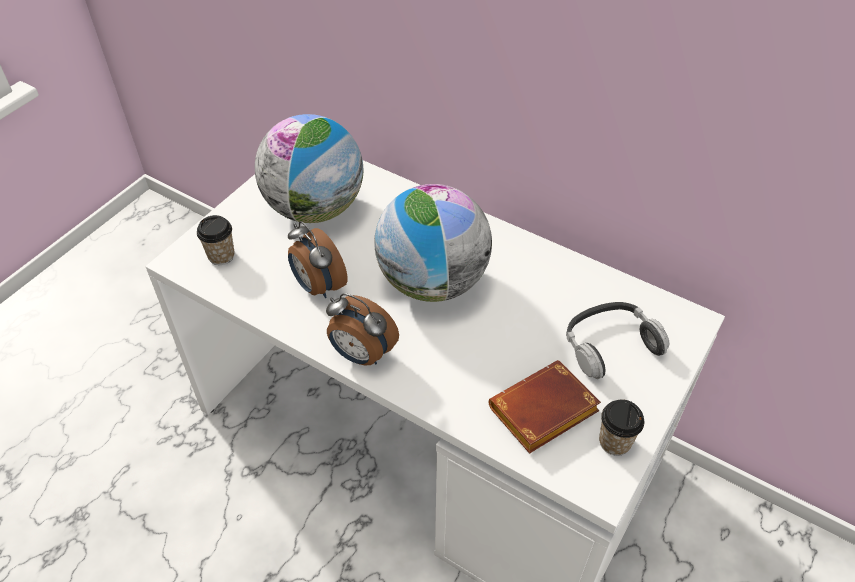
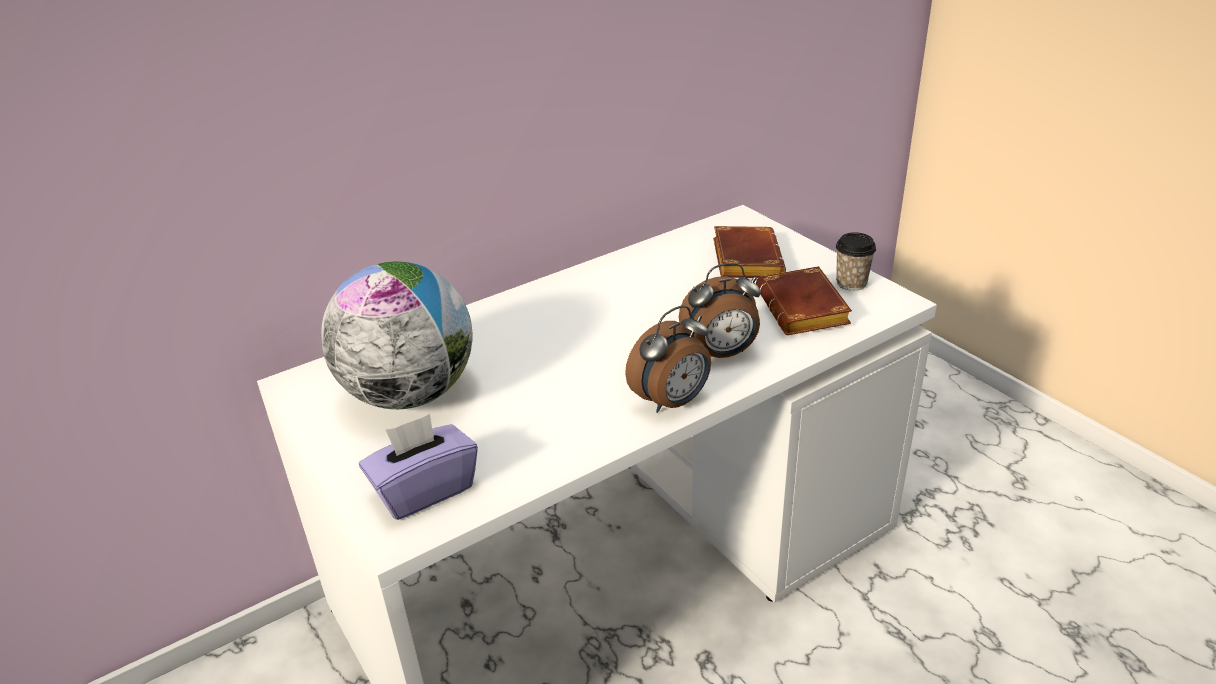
camera: 65 degrees left, 15 degrees down
(221, 256) = (424, 490): cup -> purple tissue box
(318, 286) = (545, 415): alarm clock -> alarm clock (721, 353)
(432, 282) = (599, 335): globe -> none
(610, 345) = (744, 259): headphones -> brown book

